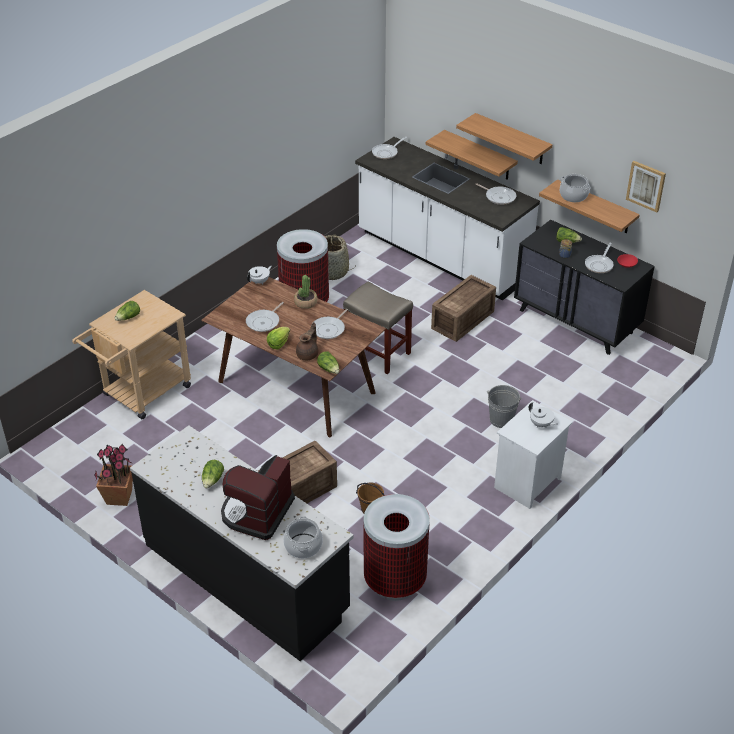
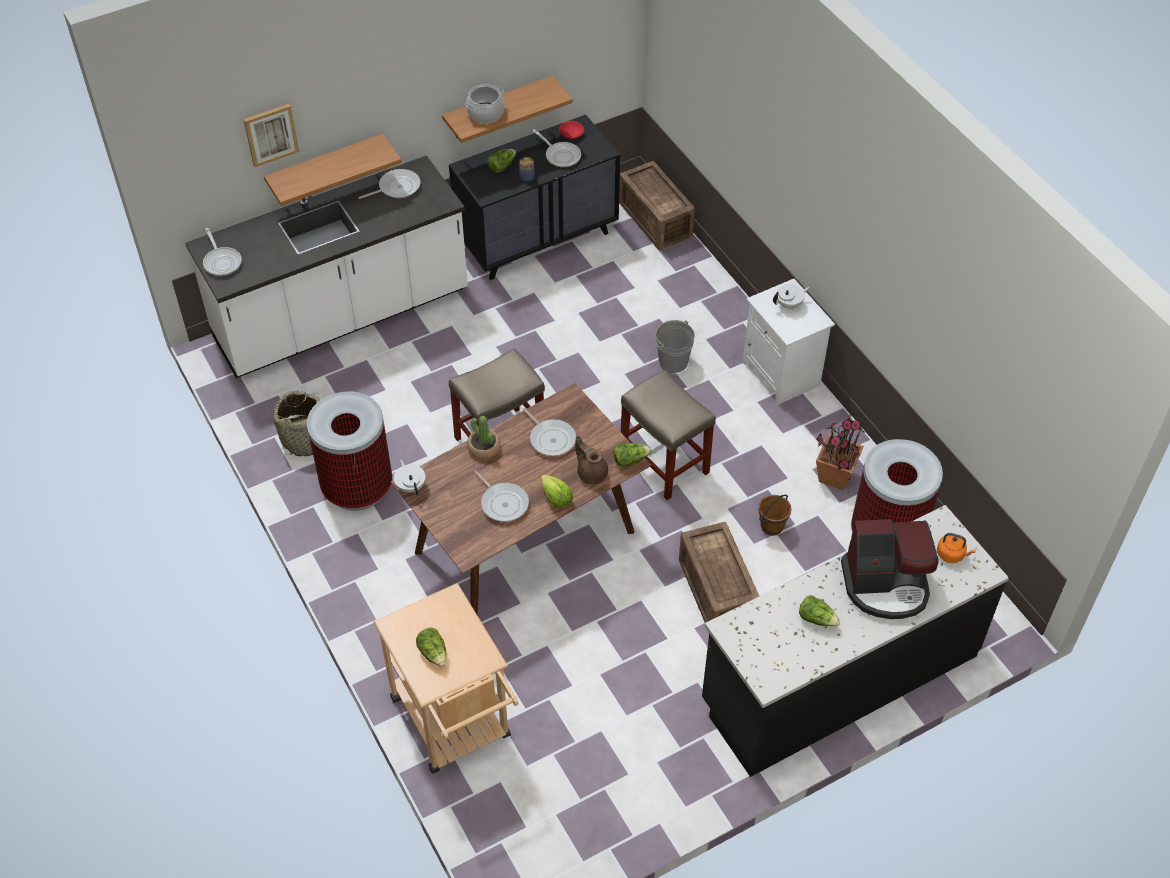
camera: 70 degrees left, 10 degrees up
(119, 497) = (651, 792): potted plant -> potted plant (834, 476)
(257, 512) = (886, 586): coffee machine -> coffee machine turned 45 degrees counterclockwise
(303, 546) = (952, 554): cooking pot -> orange kettle
(400, 438) = (665, 464): none -> beige stool
(464, 320) = (481, 336): crate -> crate (656, 218)
(512, 139) = (368, 115): shelf -> none
(646, 186) = (553, 40): picture -> picture (271, 134)

